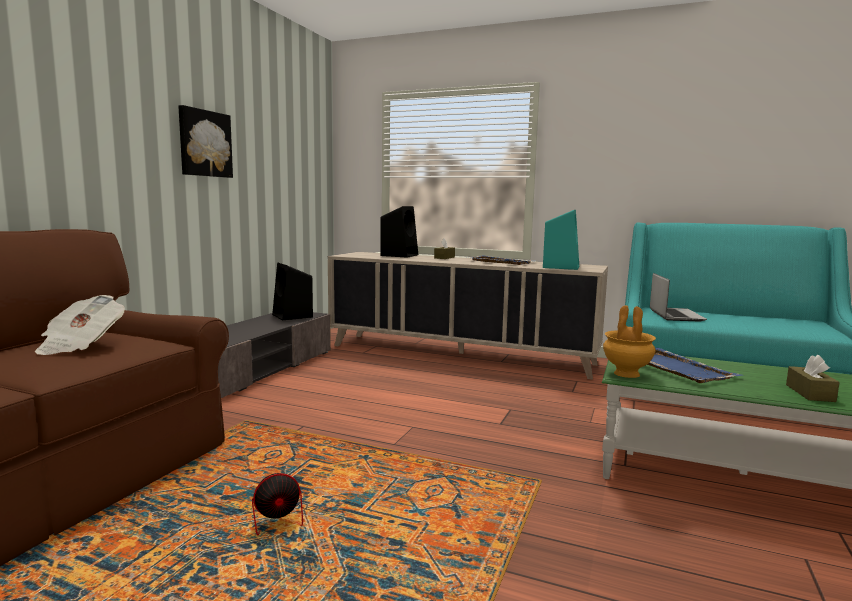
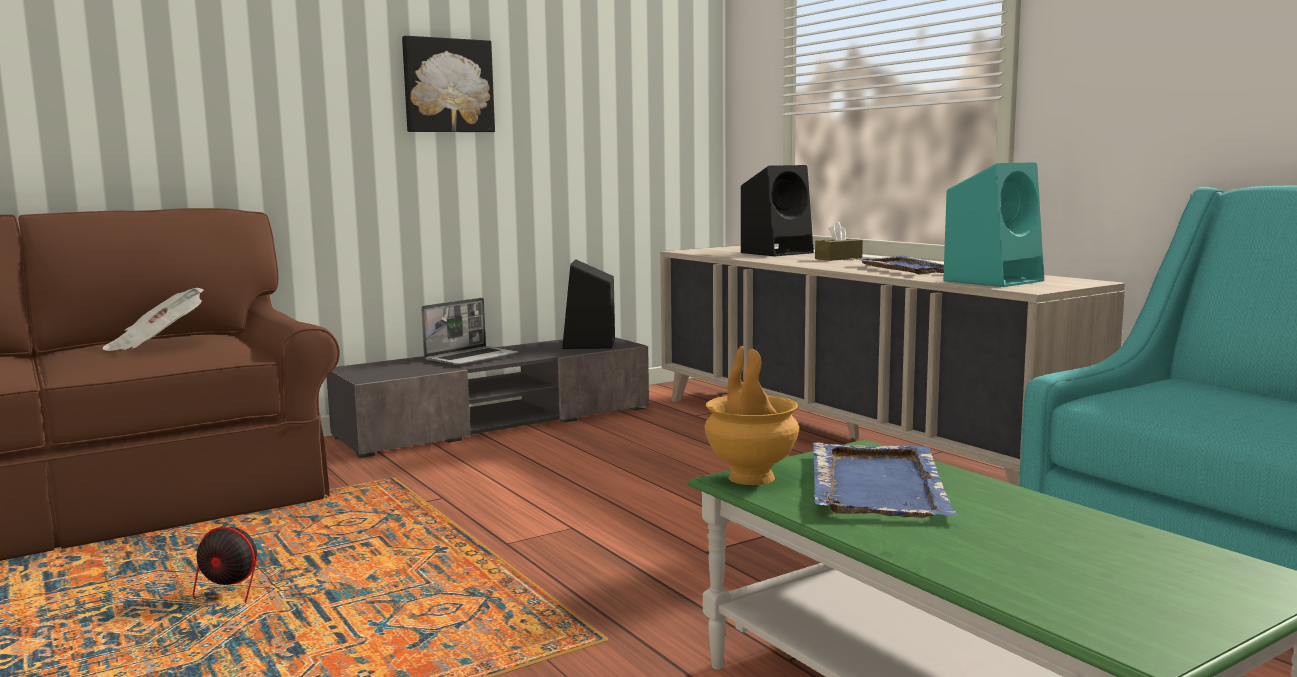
camera: 35 degrees right, 0 degrees up
(675, 315) = (1176, 399): laptop -> laptop (472, 358)
(810, 393) = (1023, 572): brown tissue box -> none

